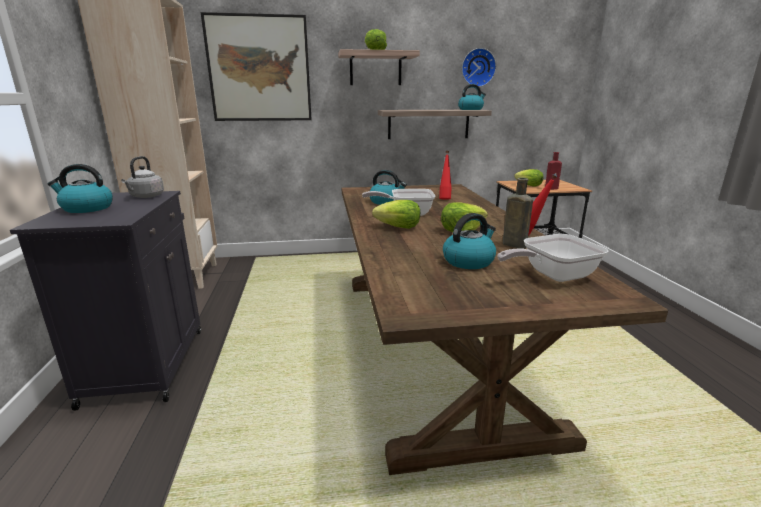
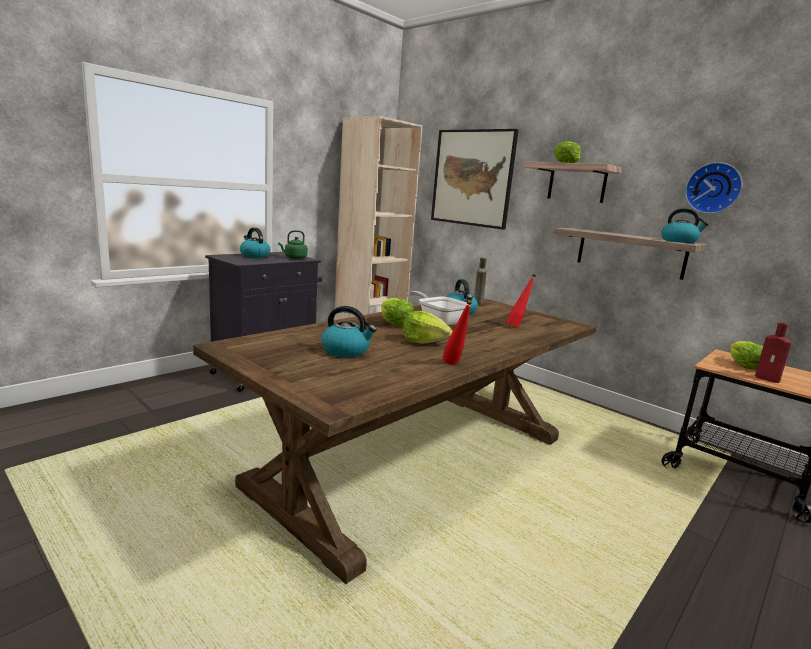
camera: 50 degrees right, 5 degrees down
(146, 196) = (294, 258): grey kettle -> green kettle
(512, 244) = (416, 361): brown bottle -> brown bottle (478, 302)
(552, 275) = (353, 378): frying pan -> none

